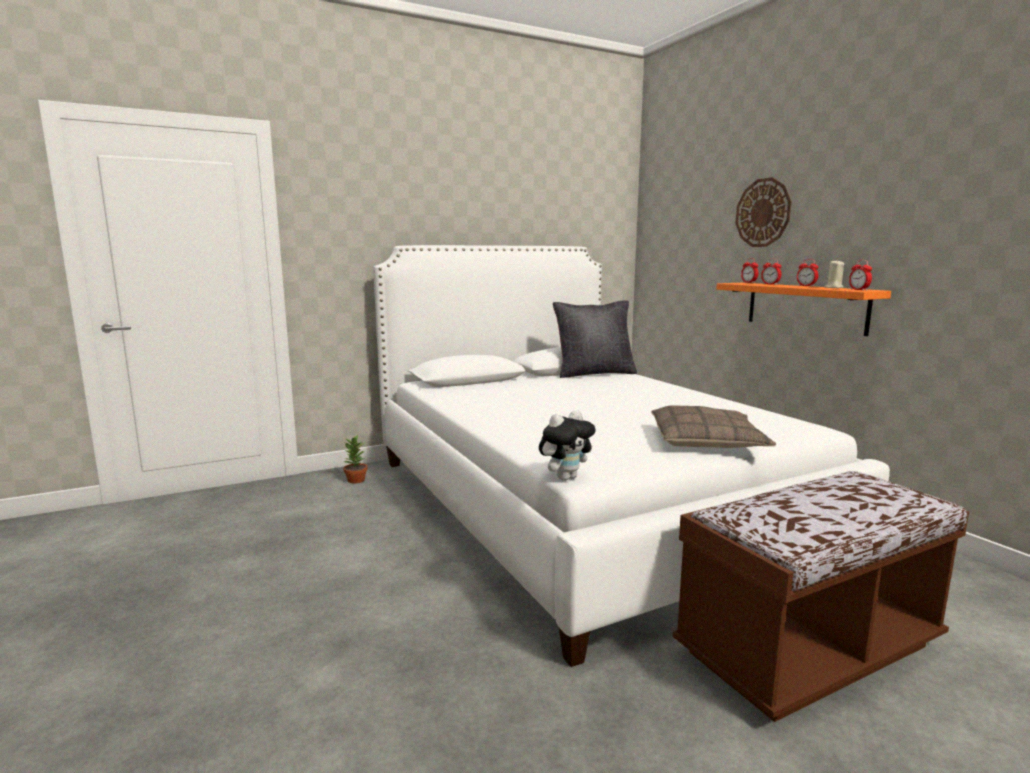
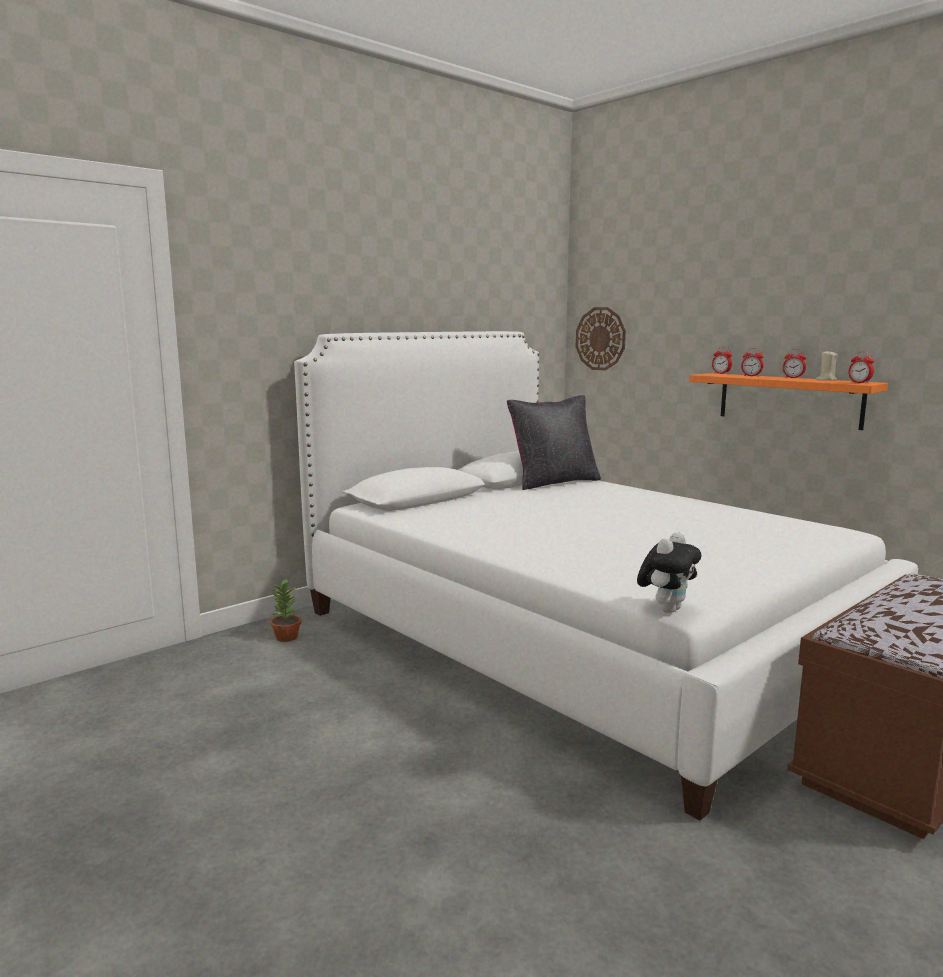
camera: 15 degrees left, 0 degrees up
(707, 441) = (761, 554): pillow -> none
(763, 213) = (735, 297): wall clock -> wall clock (600, 338)

